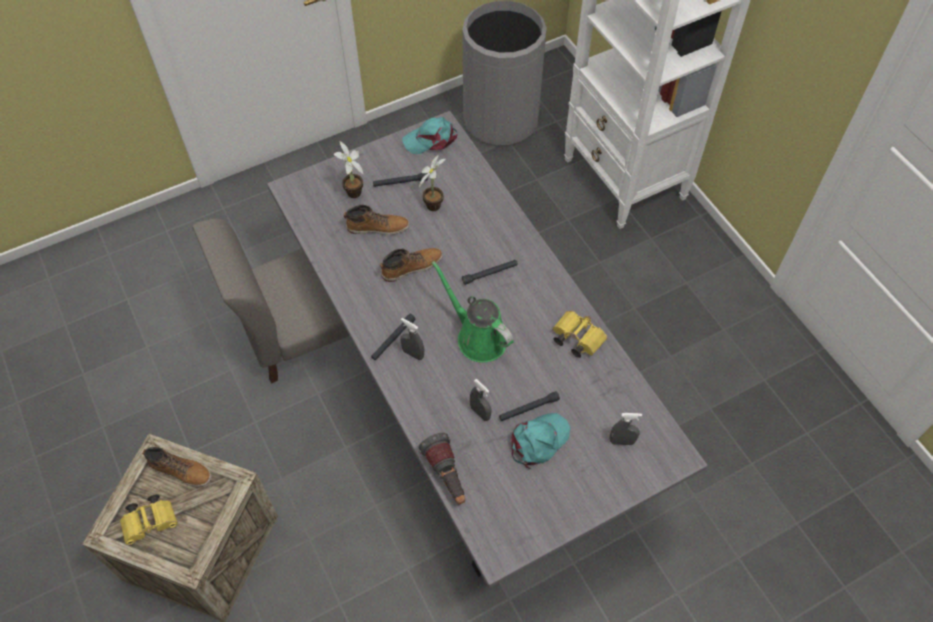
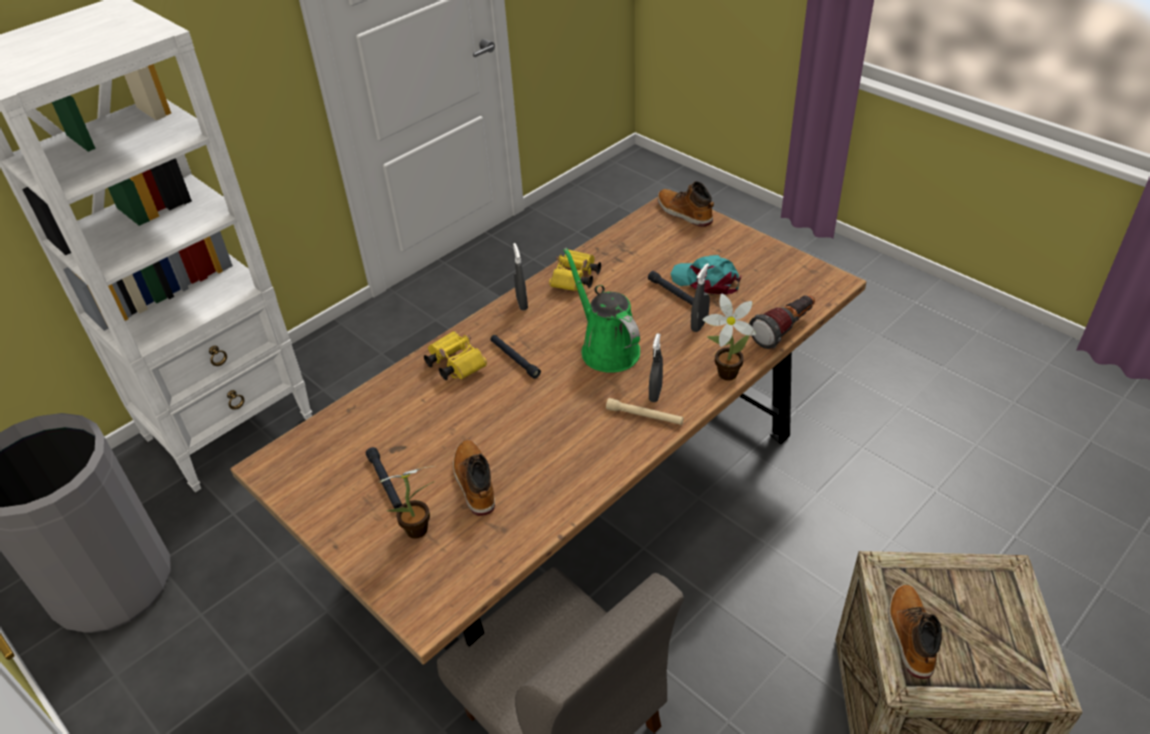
camera: 105 degrees left, 15 degrees down
(152, 522) = (994, 638): yellow binoculars -> yellow binoculars (454, 364)
(393, 339) = (644, 416): black flashlight -> beige flashlight
(411, 267) = (529, 430): boot -> boot (684, 213)
(431, 139) = (294, 472): turquoise cap -> none
(434, 204) = (417, 436): potted plant -> potted plant (724, 373)
(466, 390) = (583, 502): grey dining table -> brown dining table
(478, 337) = (606, 348): green watering can -> green watering can turned 120 degrees clockwise
(622, 441) = (675, 234): grey spray bottle -> grey spray bottle (522, 303)

